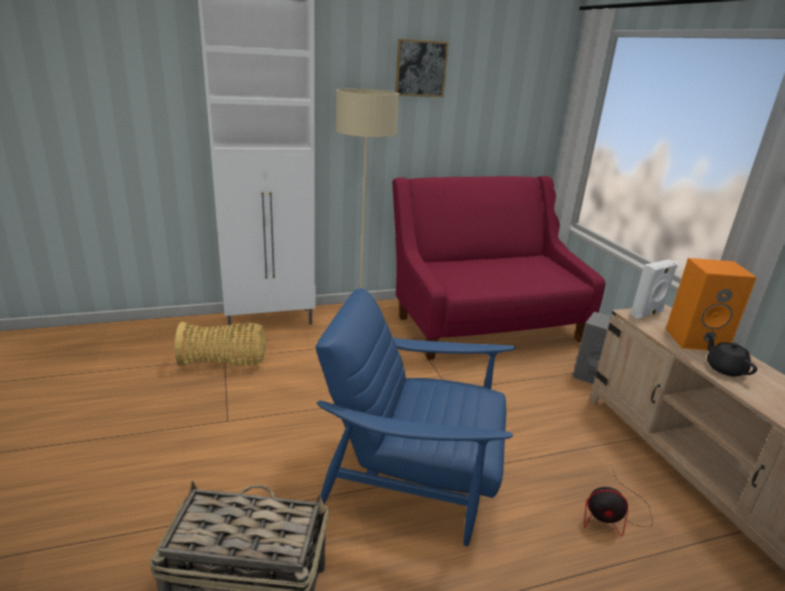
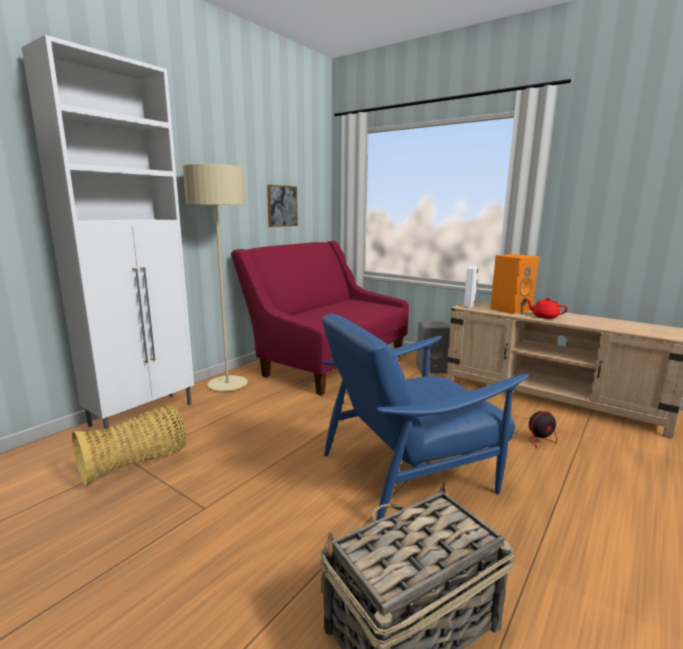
camera: 35 degrees left, 10 degrees down
(420, 68) = (238, 153): picture -> picture (282, 206)
(724, 368) = (544, 316): black teapot -> red teapot

